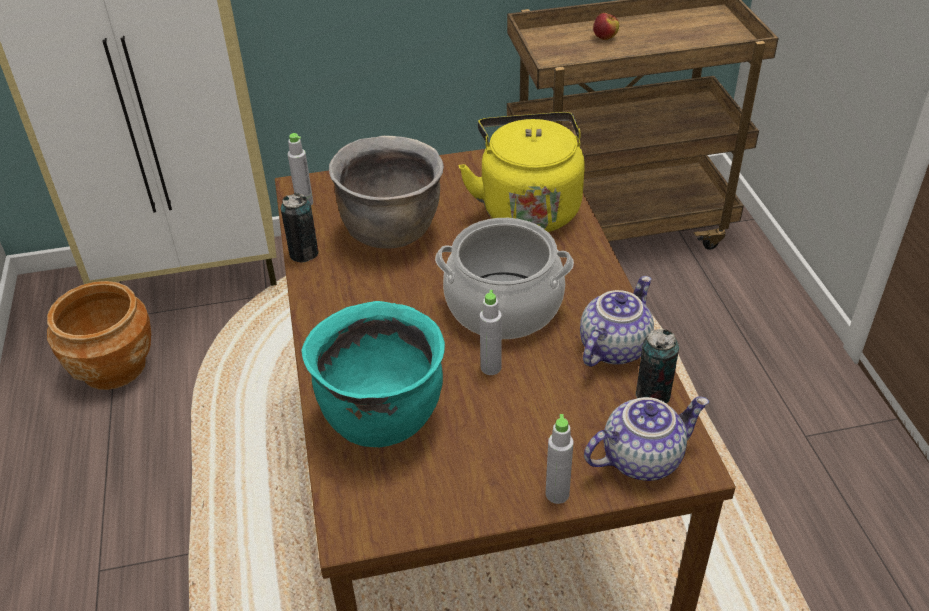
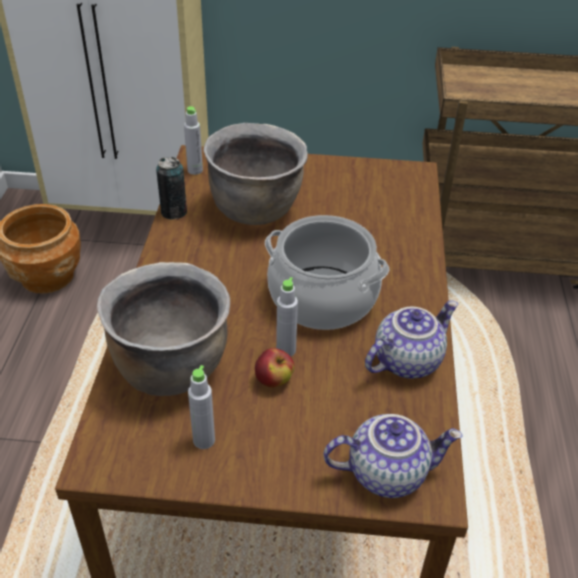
camera: 15 degrees right, 0 degrees up
(381, 415) = (170, 367): turquoise cooking pot -> brown cooking pot
(528, 207) = (385, 216): yellow kettle -> none
(557, 494) = (292, 483): grey bottle -> grey bottle (204, 440)
(605, 38) = (521, 84): apple -> apple (274, 381)
(653, 395) = (424, 415): can -> none

